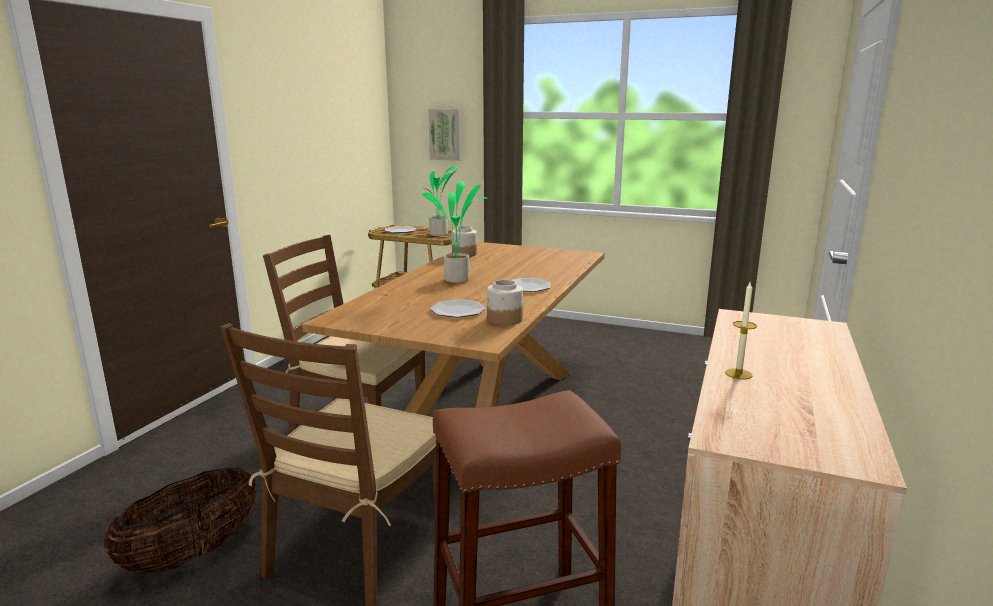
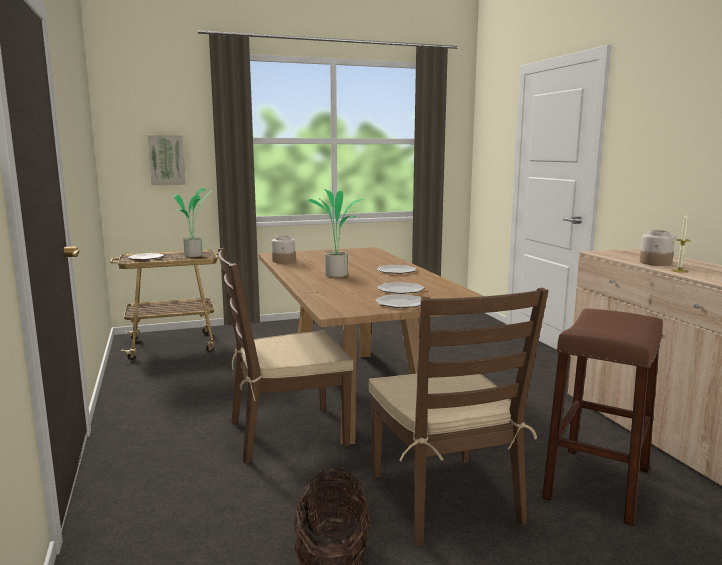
camera: 40 degrees left, 5 degrees down
(409, 325) = (401, 303): none -> plate
(504, 320) = (445, 288): jar -> jar (655, 263)

